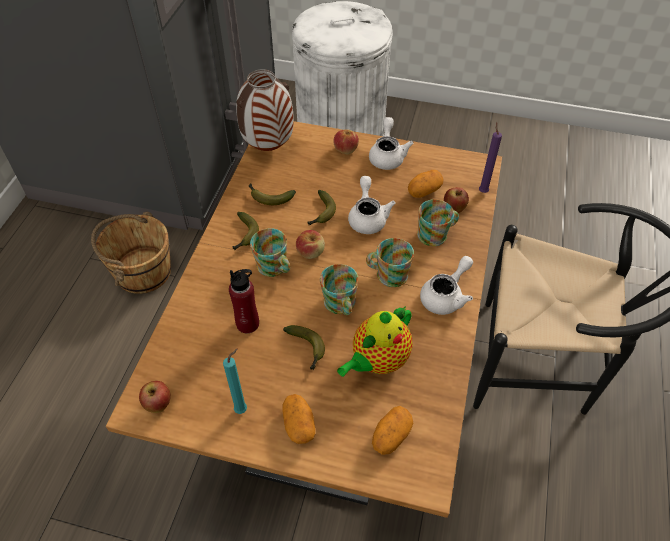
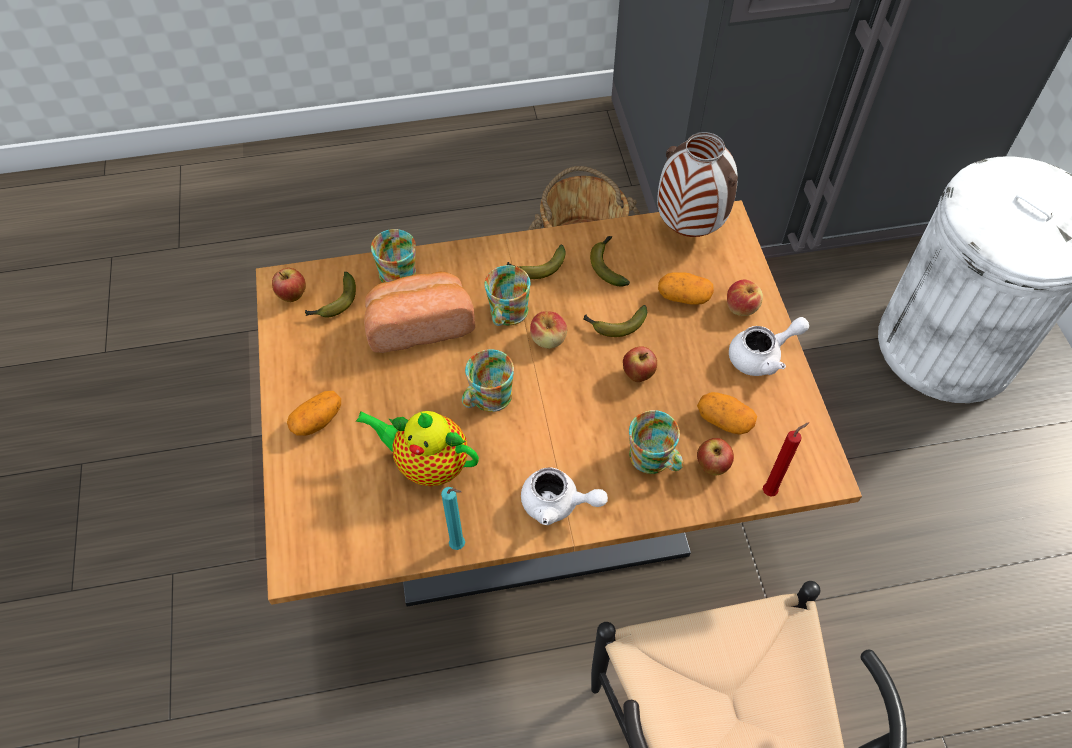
camera: 65 degrees right, 5 degrees up
(242, 409) = (316, 365): turquoise candle -> turquoise candle (459, 546)
(248, 323) = (419, 324): red bottle -> bread
(307, 349) = (412, 390): banana -> banana (334, 303)
(368, 217) = (638, 375): white teapot -> apple
(387, 274) = (558, 429): mug -> mug (397, 269)
(391, 436) = (337, 511): potato -> potato (683, 297)
(482, 191) = (771, 491): purple candle -> red candle

